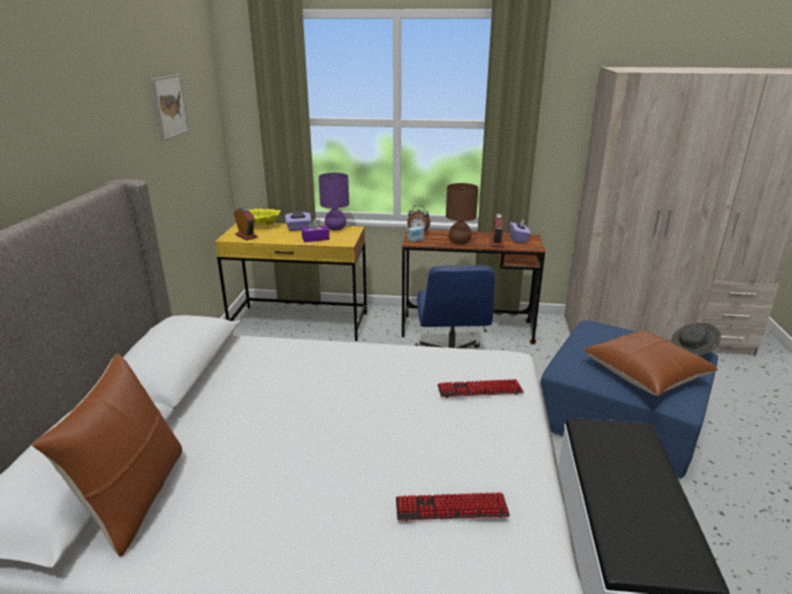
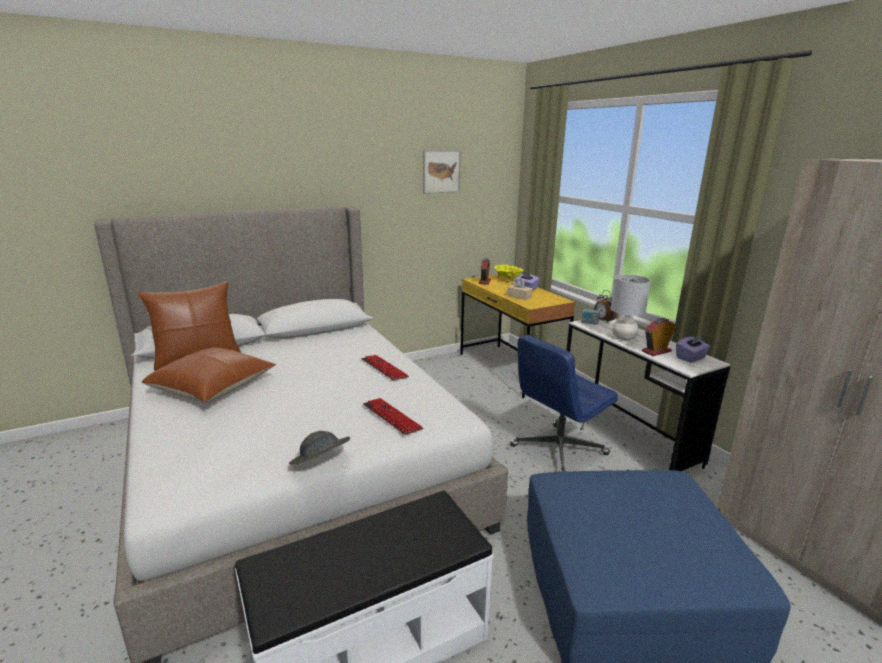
camera: 55 degrees right, 5 degrees down
(315, 239) = (519, 297): purple tissue box -> beige tissue box
(335, 228) = (550, 296): purple table lamp -> none
(451, 508) = (231, 441): keyboard -> keyboard (384, 368)
(460, 242) = (624, 337): brown table lamp -> grey table lamp
(467, 329) = (626, 439): brown desk -> white desk
(645, 373) = (616, 534): brown pillow -> brown pillow (213, 387)
(693, 349) = (739, 567): grey hat -> grey hat (321, 464)

